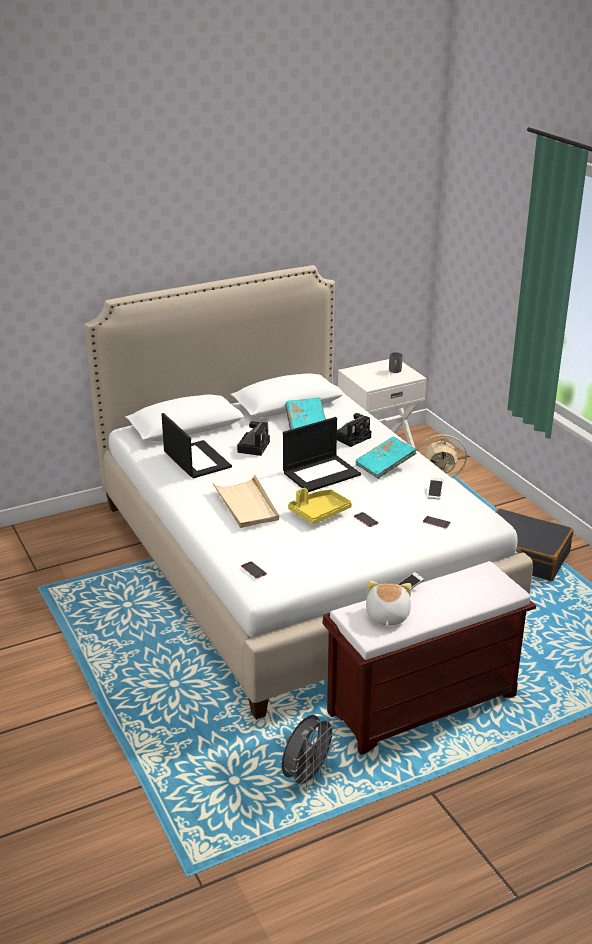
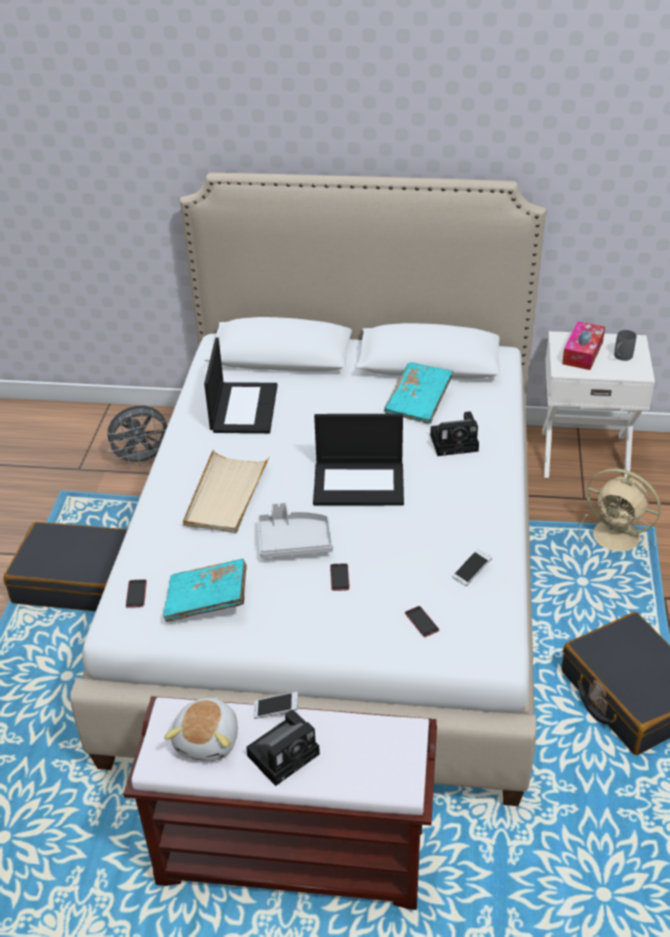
camera: 35 degrees right, 10 degrees up
(114, 631) = (76, 579): none -> black suitcase
(253, 446) = (325, 412): camera -> camera (285, 753)
(307, 776) = (77, 877): grey fan -> grey fan (143, 460)
(319, 512) = (294, 541): yellow tray -> grey tray
(371, 375) = (582, 353): none -> tissue box
(385, 465) = (450, 503): turquoise book -> turquoise book (207, 600)
(386, 616) = (208, 740): plush toy -> plush toy turned 150 degrees clockwise

